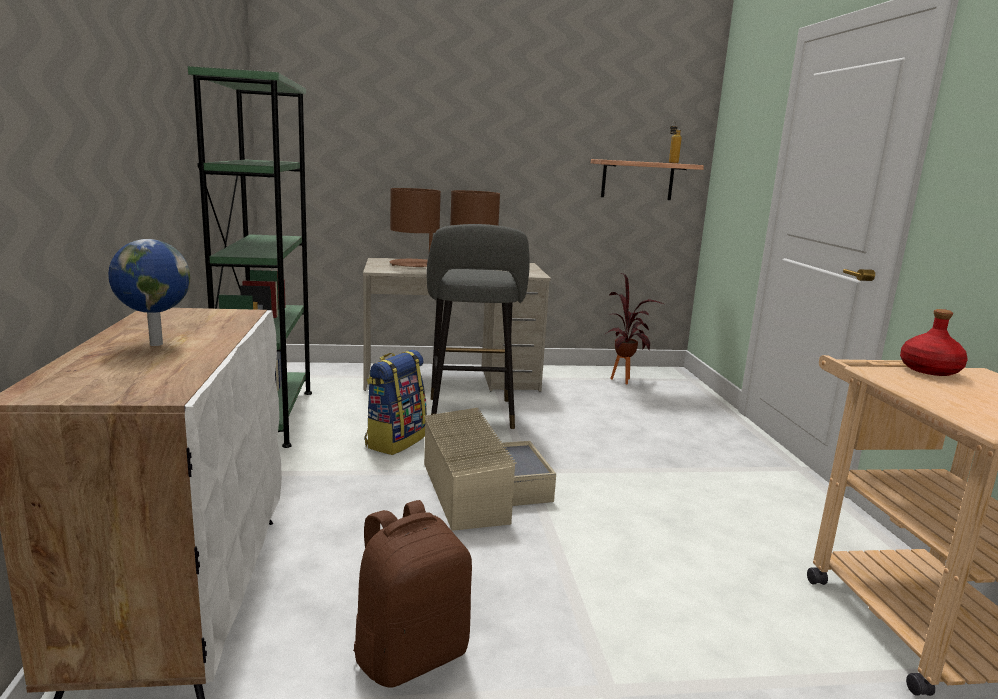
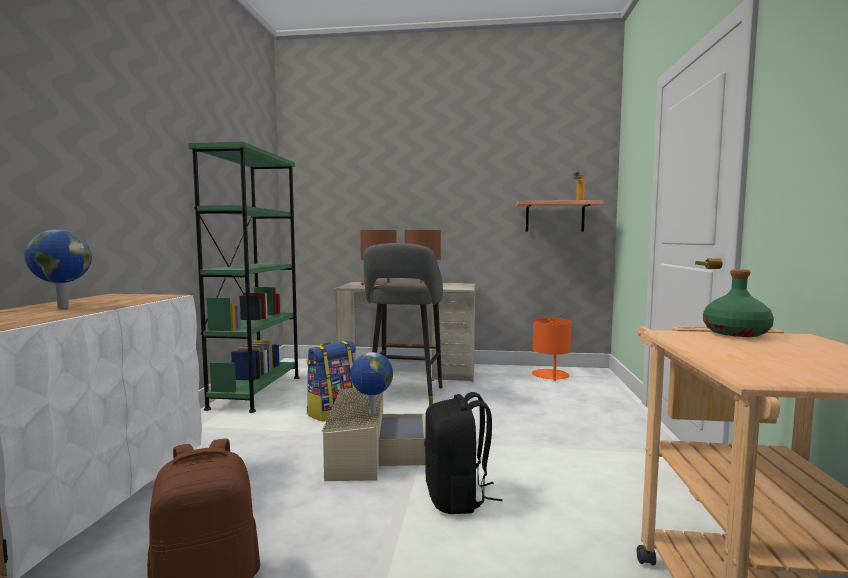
camera: 15 degrees right, 10 degrees down
(498, 449) = (371, 413): none -> globe
(610, 536) = (457, 498): none -> black backpack
(624, 379) = (550, 375): potted plant -> orange table lamp
(929, 370) = (735, 333): red bottle -> green bottle

